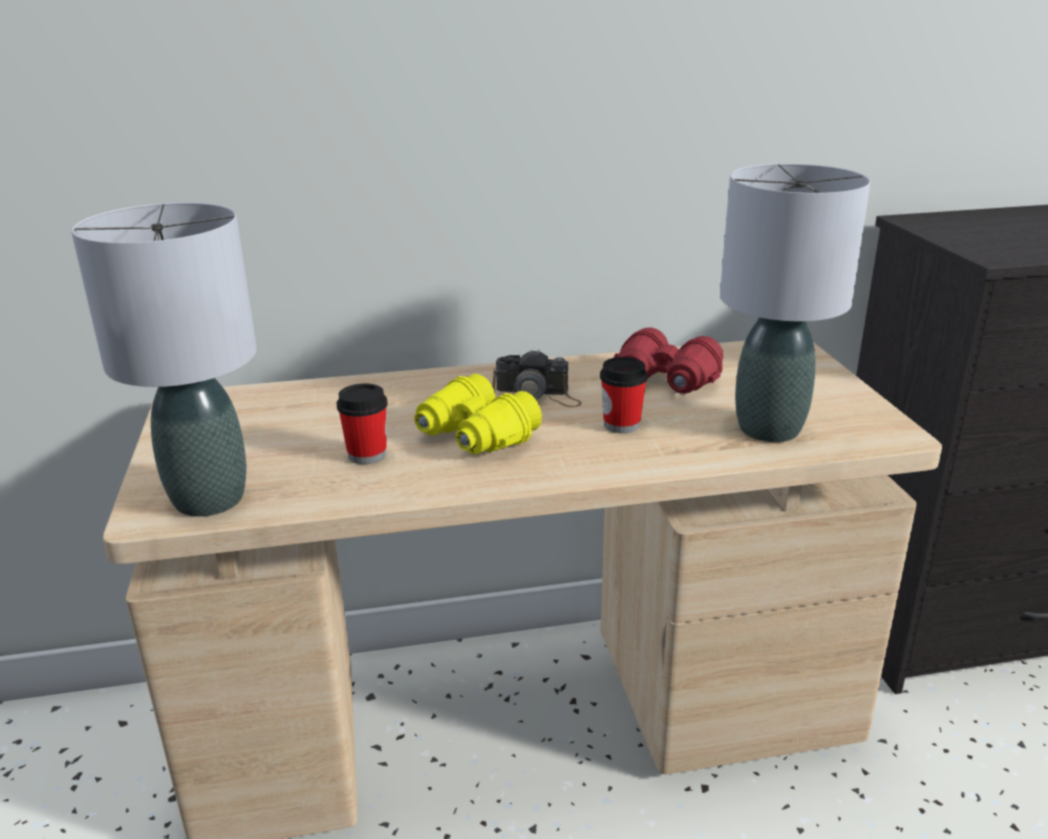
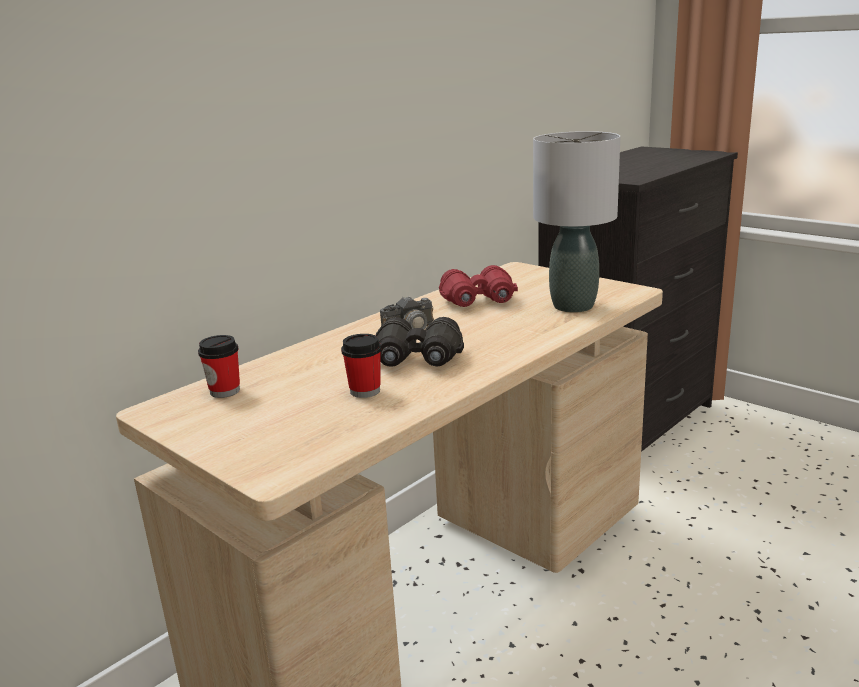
camera: 35 degrees left, 5 degrees down
(210, 499) = (300, 451): grey table lamp -> none
(475, 437) = (418, 360): yellow binoculars -> black binoculars
(621, 425) = (493, 327): cup -> cup (225, 391)

